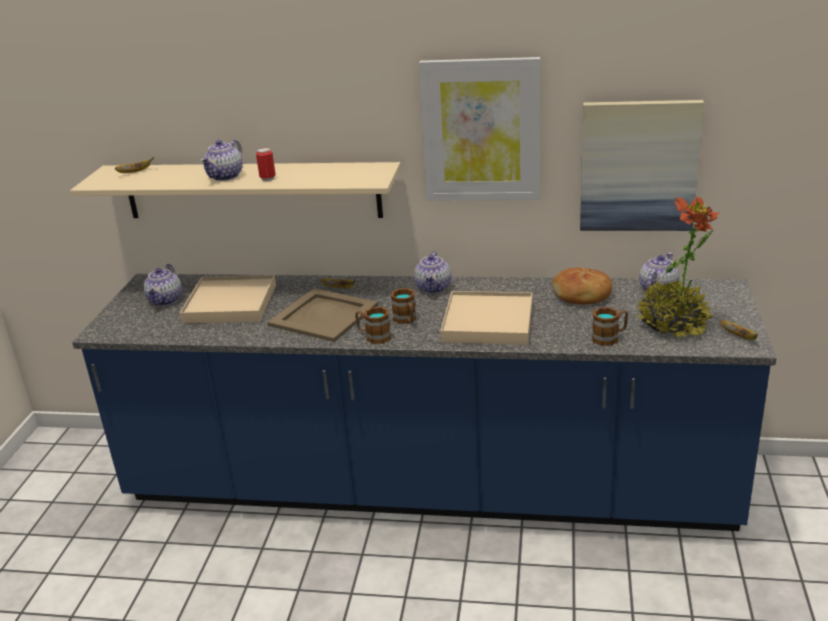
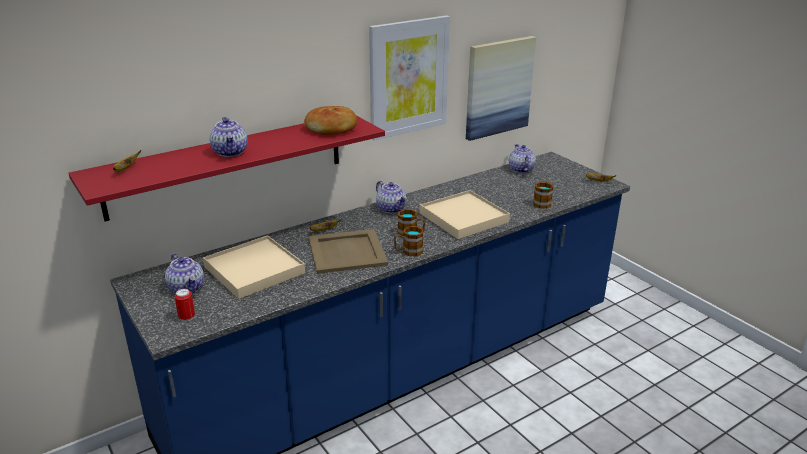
camera: 45 degrees left, 0 degrees up
(251, 190) = (228, 164): beige shelf -> red shelf
(268, 179) = (274, 145): can -> can (187, 317)
(582, 295) = (487, 185): bread -> bread (332, 129)
(673, 324) = (560, 185): potted plant -> none

